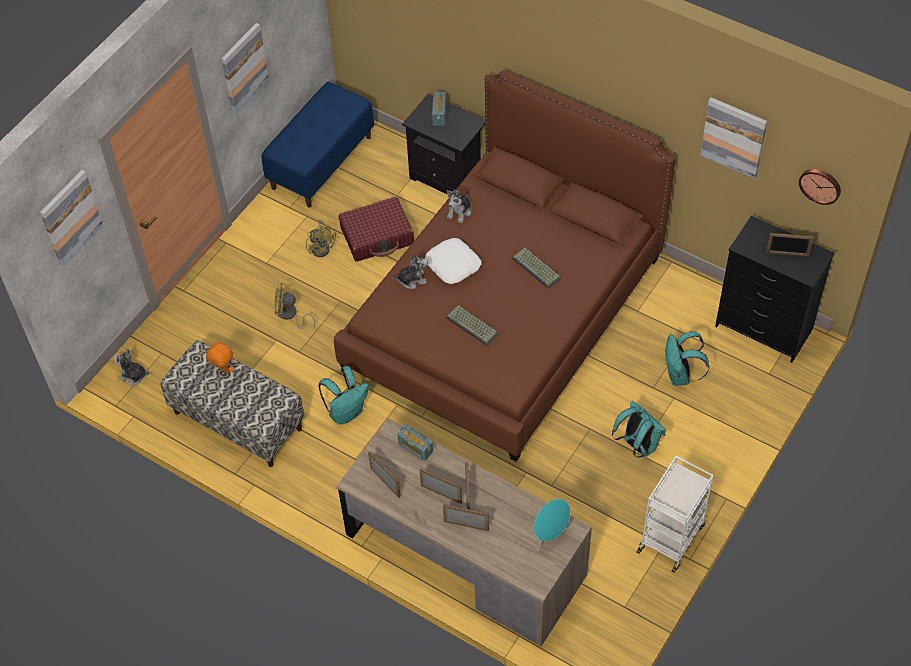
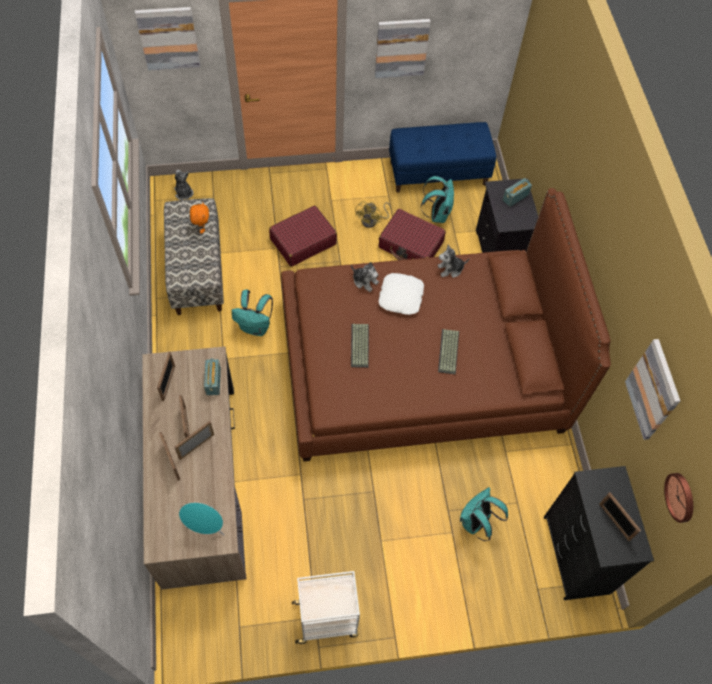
camera: 45 degrees right, 5 degrees up
(290, 315) = (302, 241): yellow fan -> red suitcase
(637, 445) = (387, 535): turquoise backpack -> turquoise backpack (437, 214)

